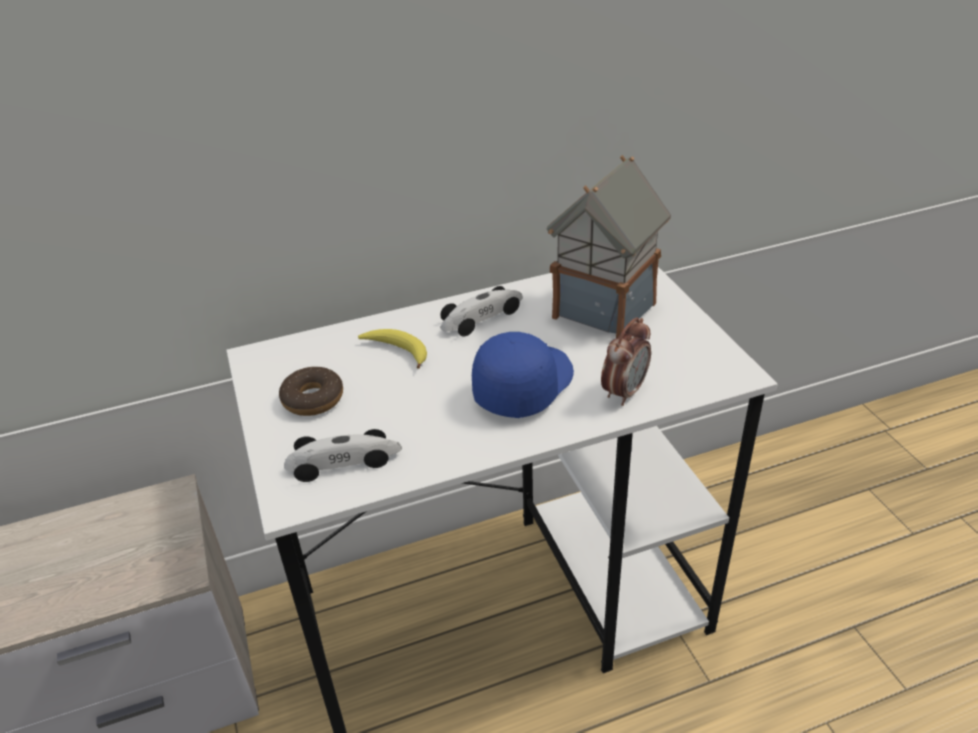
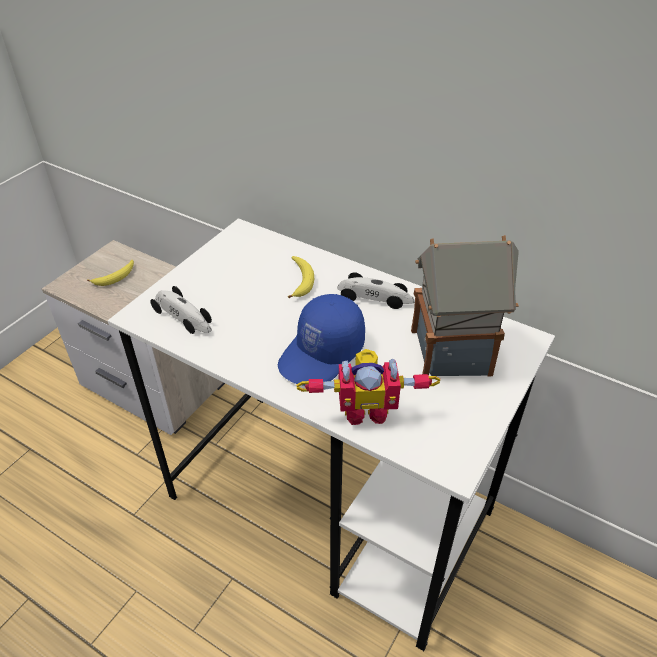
camera: 50 degrees right, 5 degrees up
(49, 565) = (115, 277): none -> banana
(313, 399) = (225, 274): donut -> none
(523, 385) = (322, 354): blue cap -> blue cap turned 135 degrees clockwise
(624, 392) = (365, 409): alarm clock -> toy robot

